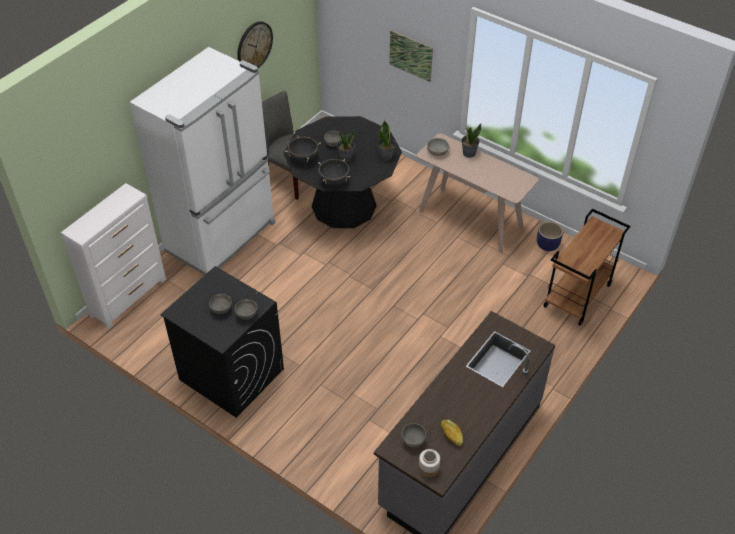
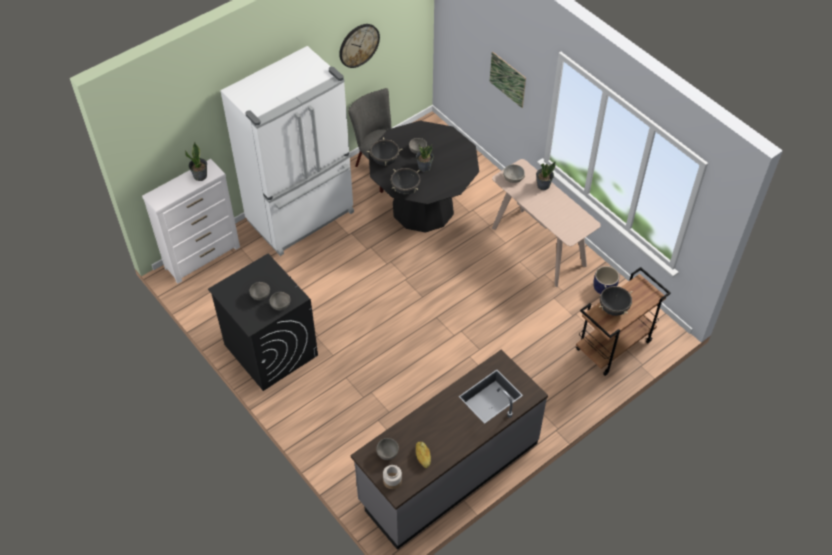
camera: 15 degrees right, 5 degrees up
(386, 156) = (463, 173): potted plant -> potted plant (200, 176)
(580, 253) = (613, 309): none -> black cooking pot

